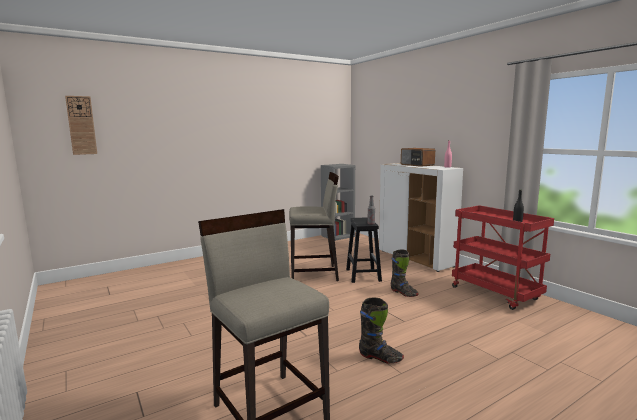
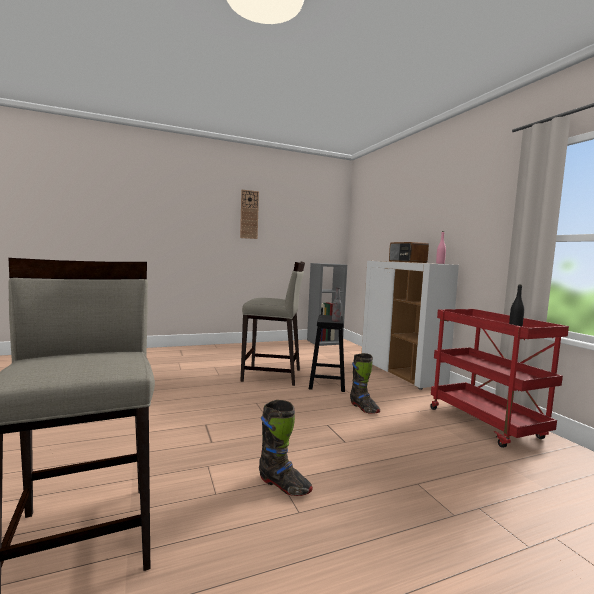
camera: 10 degrees right, 5 degrees down
(81, 125) = (56, 199): wall clock -> wall clock (249, 214)

